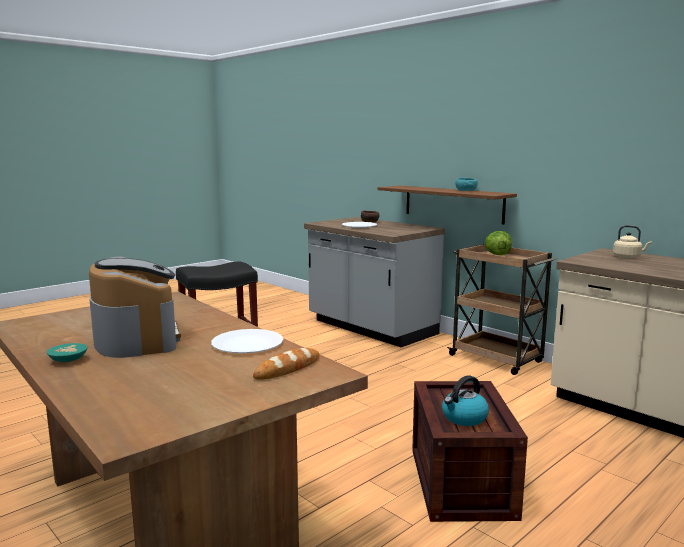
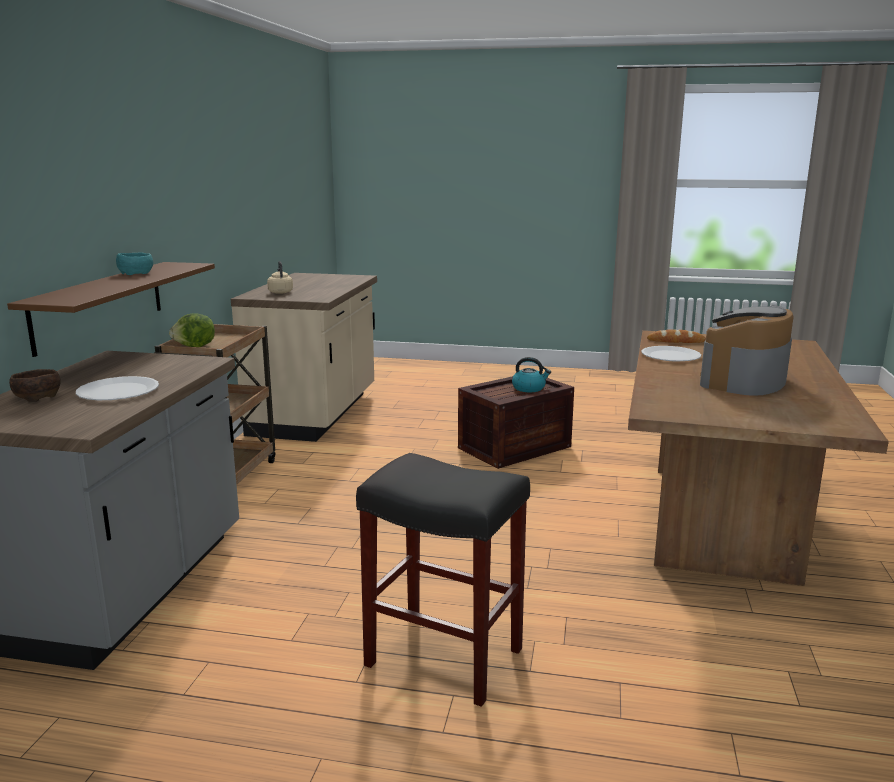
camera: 125 degrees left, 5 degrees up
(69, 360) = (811, 380): turquoise bowl -> none

